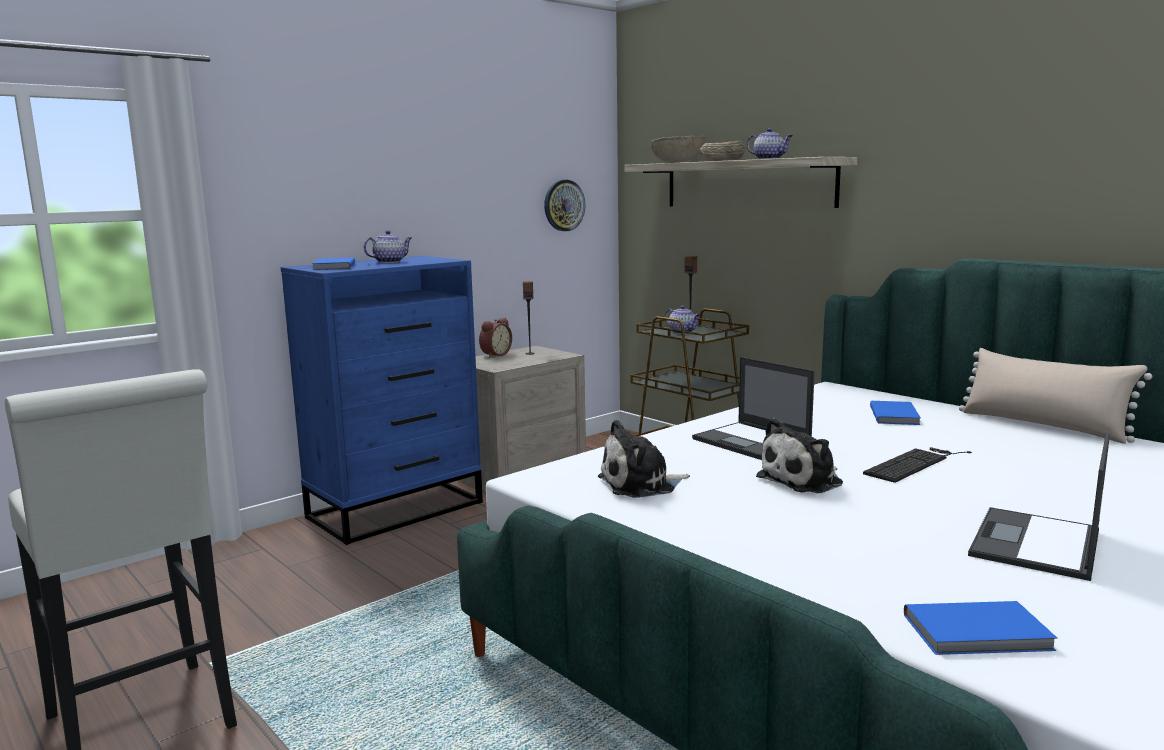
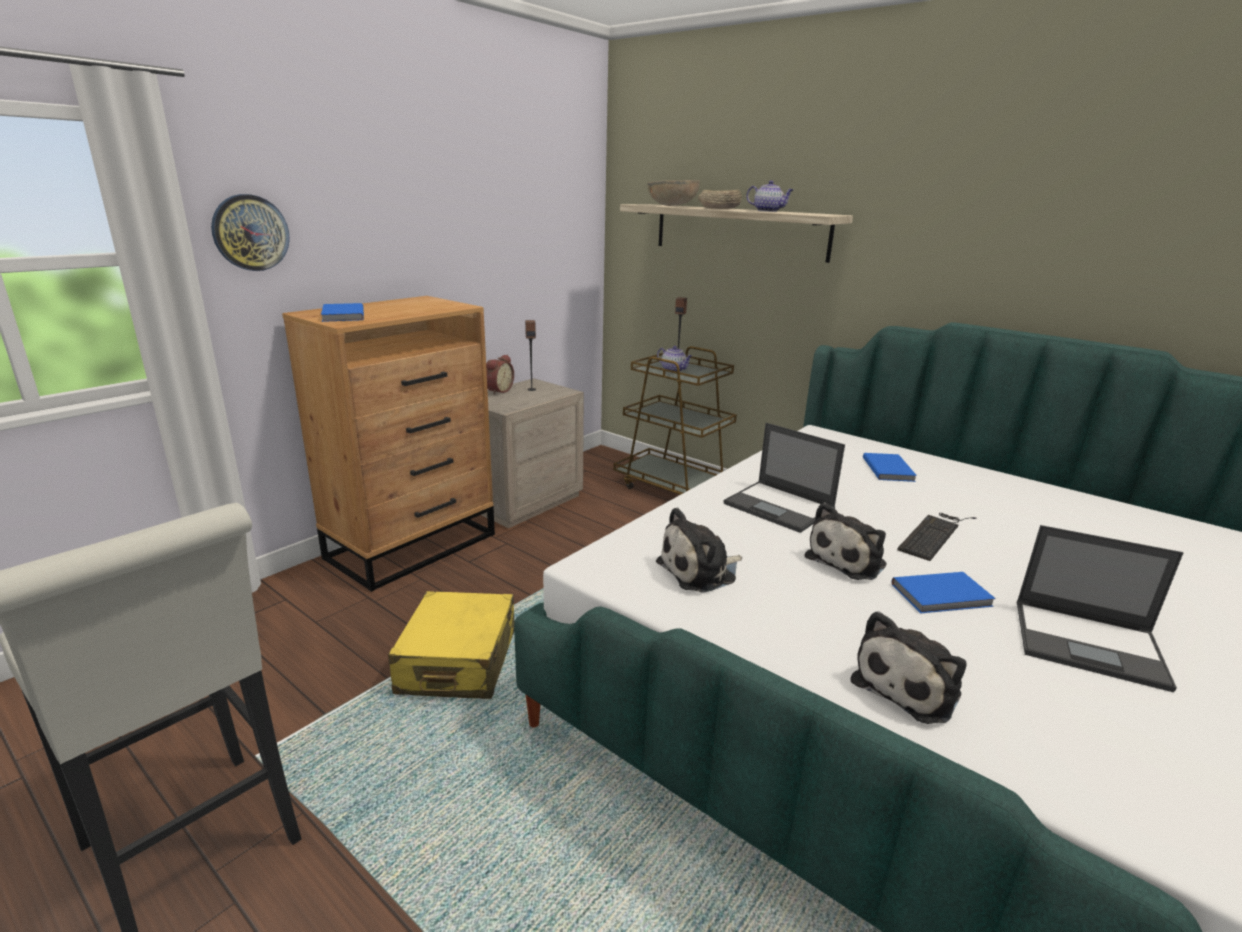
camera: 10 degrees left, 10 degrees up
(390, 262) = (399, 307): teapot -> none
(397, 509) = (413, 545): blue dresser -> brown dresser
(417, 603) = (458, 662): none -> yellow suitcase
(563, 205) = (557, 241): wall clock -> wall clock (250, 233)
(812, 565) = (909, 686): none -> plush toy
(979, 633) = (1107, 783): blue book -> blue book (943, 596)
(1036, 544) = (1090, 644): laptop -> laptop turned 90 degrees counterclockwise
(1043, 425) = (1016, 481): beige pillow -> none

